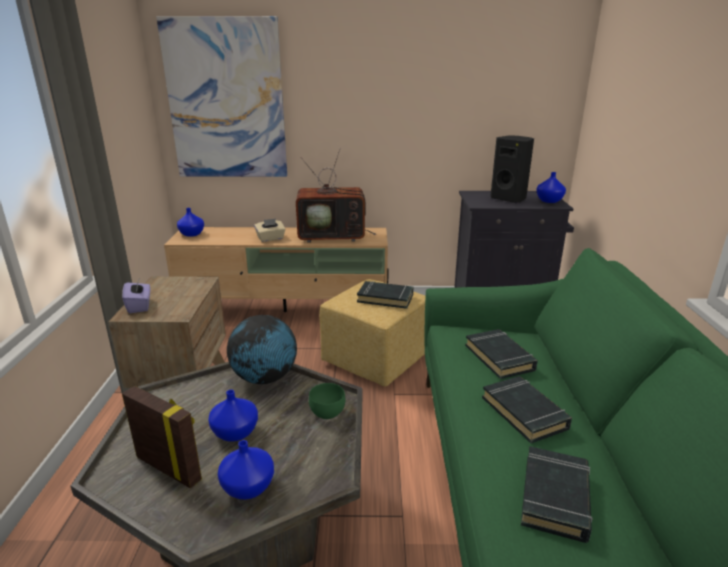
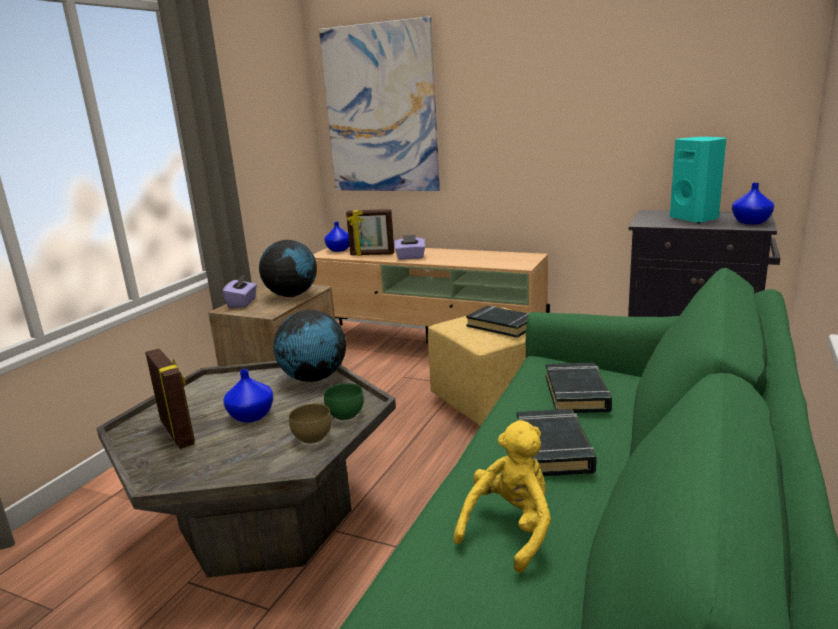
camera: 25 degrees right, 5 degrees down
(186, 291) = (291, 295): none -> globe
(230, 238) = (372, 254): none -> picture frame
(248, 488) = (225, 459): blue vase -> none
(270, 238) = (410, 257): beige tissue box -> purple tissue box
(316, 443) = (313, 437): none -> brown bowl
(333, 236) = (479, 258): television -> none
(509, 199) = (695, 219): black speaker -> turquoise speaker
(555, 497) = (510, 529): black book -> yellow plush toy

